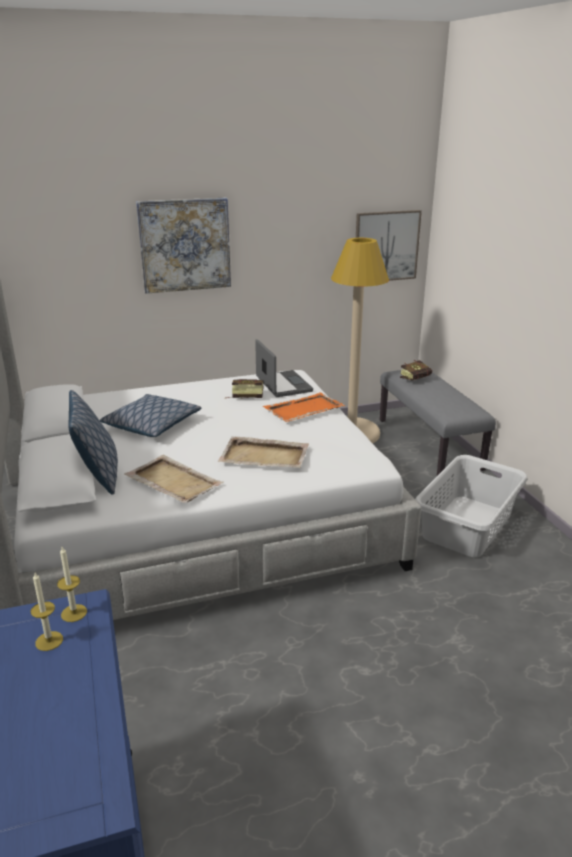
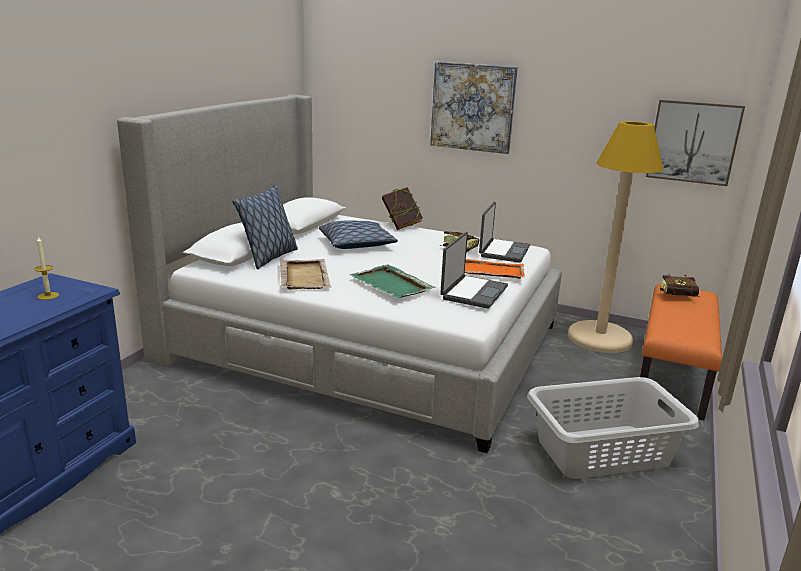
camera: 40 degrees right, 5 degrees down
(74, 613) = (82, 291): candle -> none
(155, 388) = (401, 226): none -> book
(265, 456) = (392, 284): beige tray -> green tray
(334, 436) = (473, 292): none -> laptop
(429, 444) = (673, 376): grey bench -> orange bench

